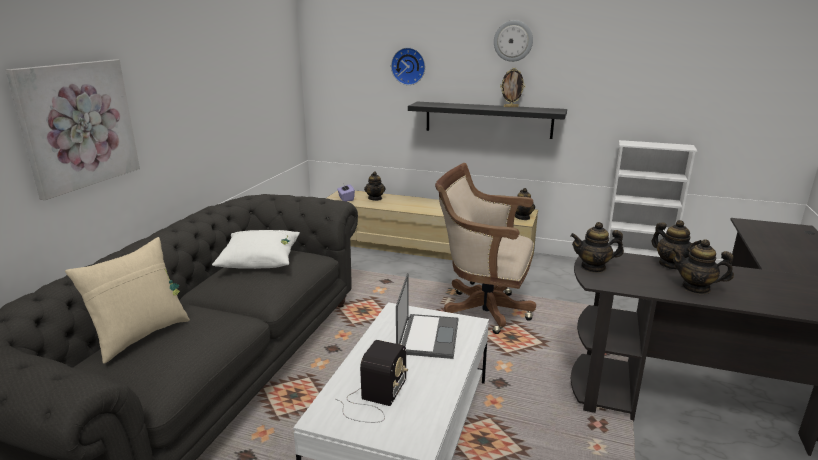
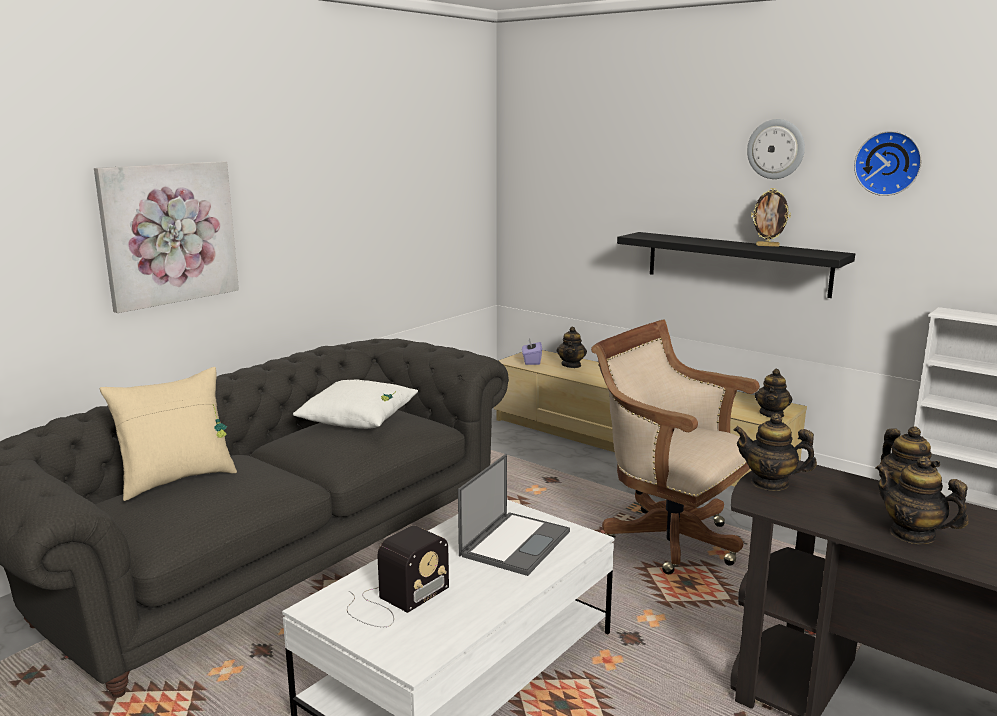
camera: 20 degrees right, 5 degrees down
(409, 66) = (630, 182): wall clock -> wall clock (888, 163)

